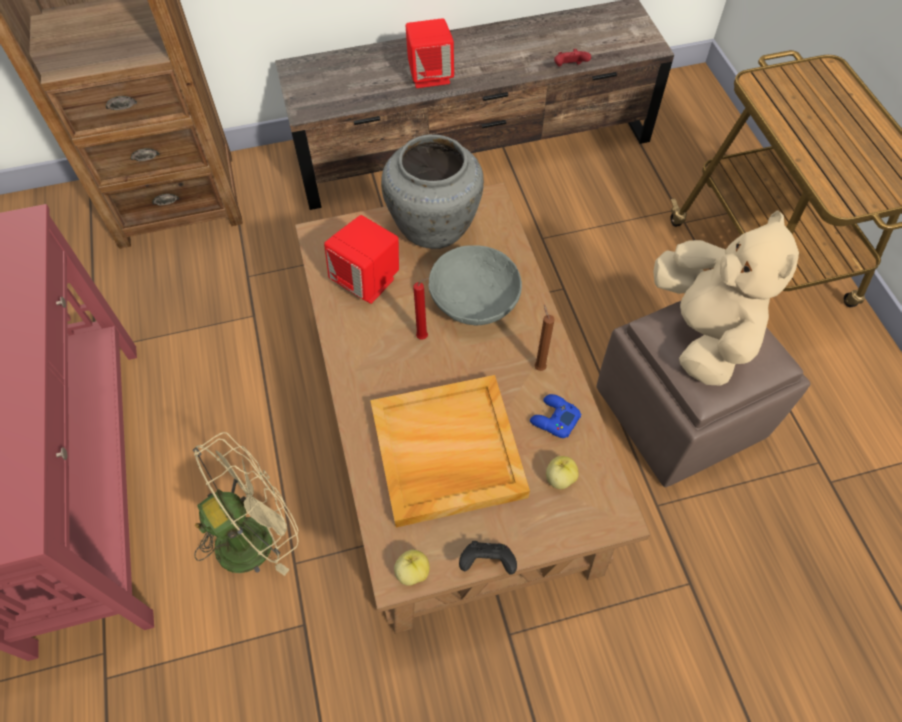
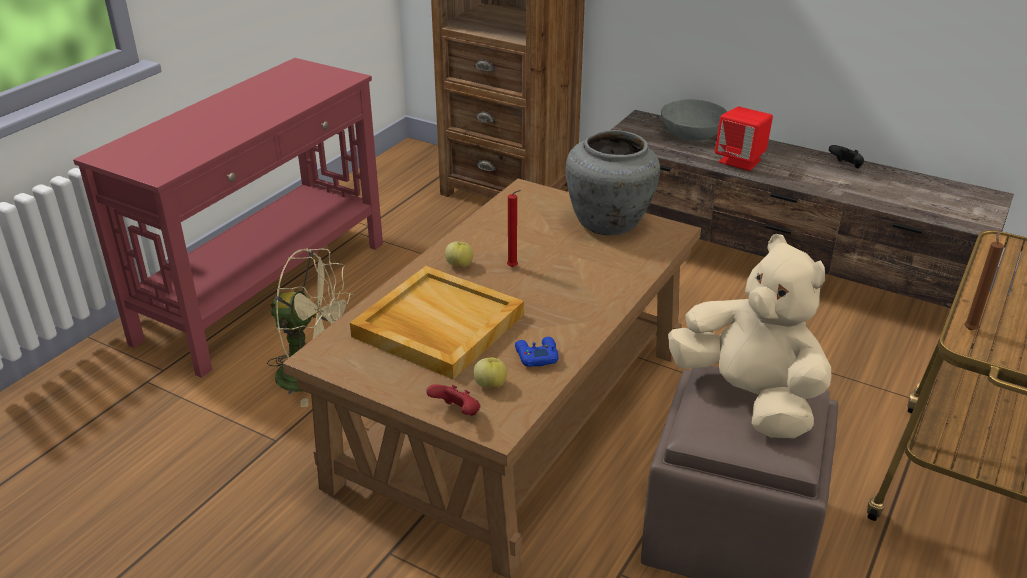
camera: 45 degrees right, 25 degrees down
(367, 281) = (520, 224): red speaker -> none
(412, 572) = (327, 361): apple -> apple (459, 265)
(475, 300) = (578, 270): grey bowl -> grey bowl (692, 135)
(487, 562) = (376, 389): black game controller -> black game controller (846, 166)
(539, 366) = (569, 326): brown candle -> brown candle (970, 329)
(569, 68) = (872, 204): red game controller -> red game controller (457, 413)
(702, 332) = (748, 397): beige plush toy -> beige plush toy turned 75 degrees counterclockwise

